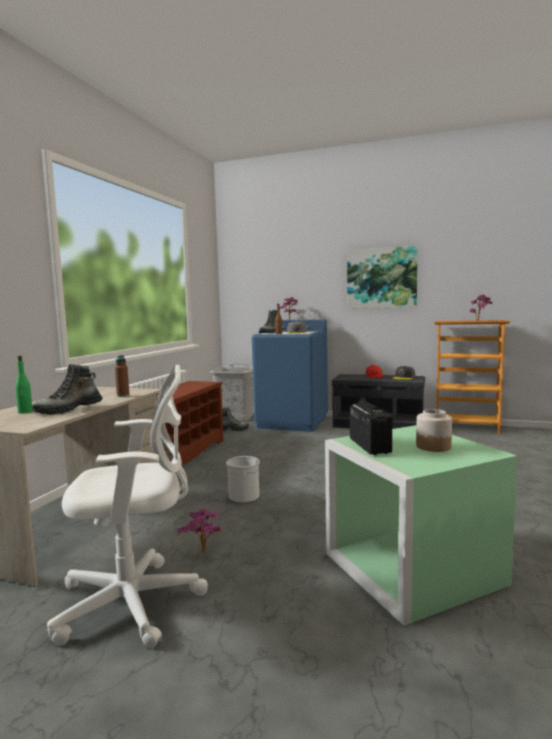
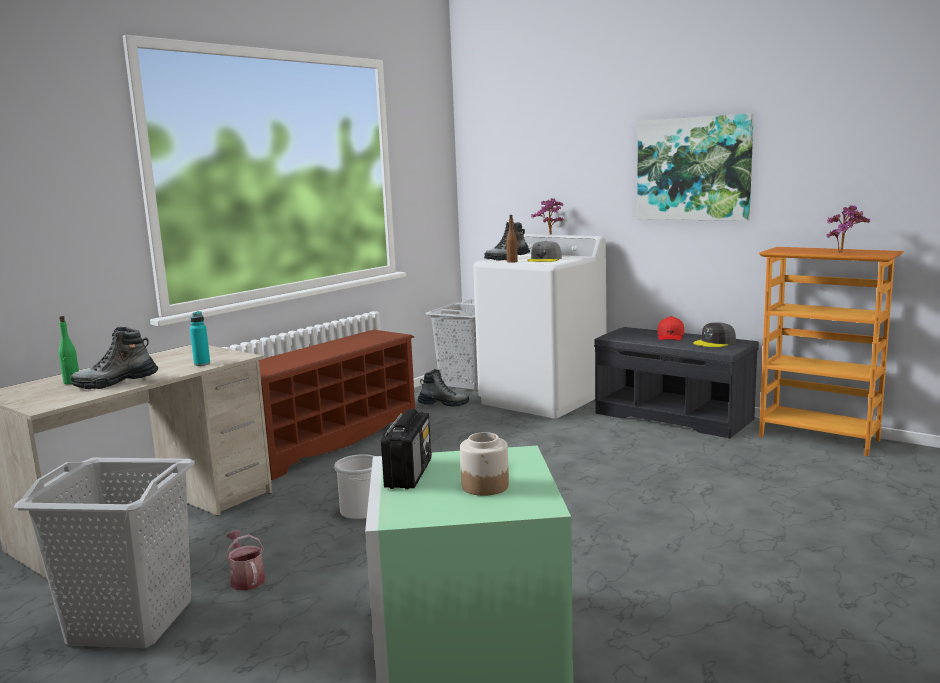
camera: 20 degrees right, 5 degrees up
(123, 395) = (202, 364): brown bottle -> turquoise bottle
(136, 603) = (131, 622): white office chair -> grey laundry basket
(203, 553) = (246, 579): potted plant -> watering can
(292, 422) = (543, 399): blue washing machine -> white washing machine

